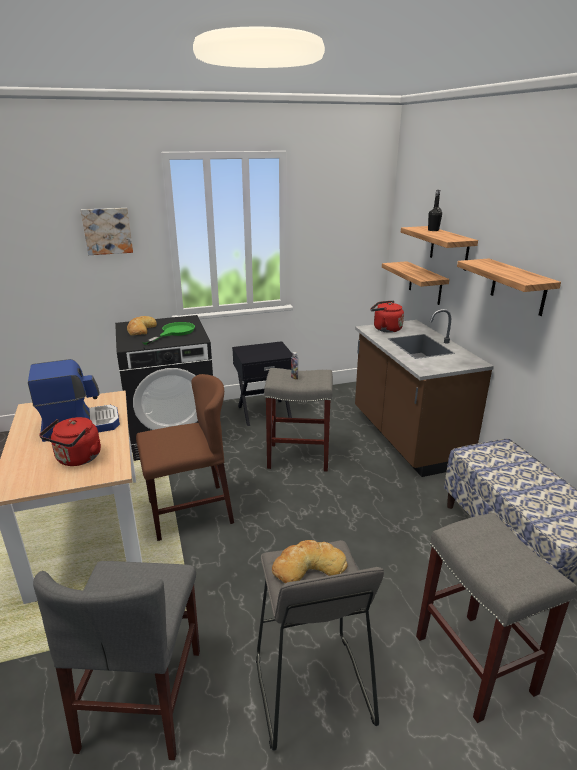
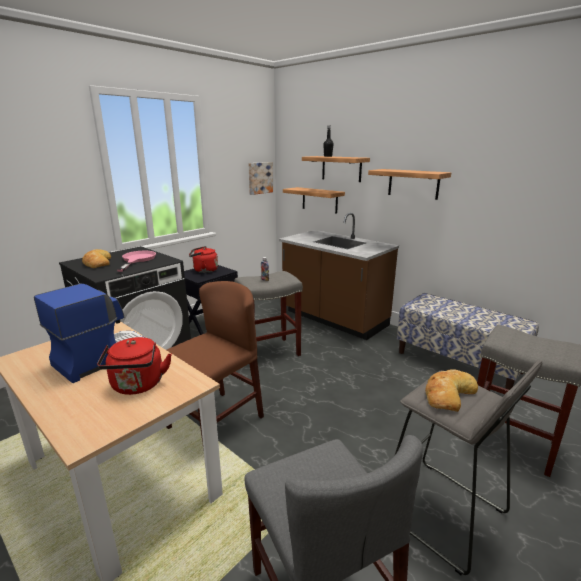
camera: 30 degrees left, 5 degrees down
(107, 231) = (37, 165): picture -> picture (259, 178)
(174, 332) = (137, 260): green frying pan -> pink frying pan
(385, 329) = (302, 237): red kettle -> red kettle (204, 270)

